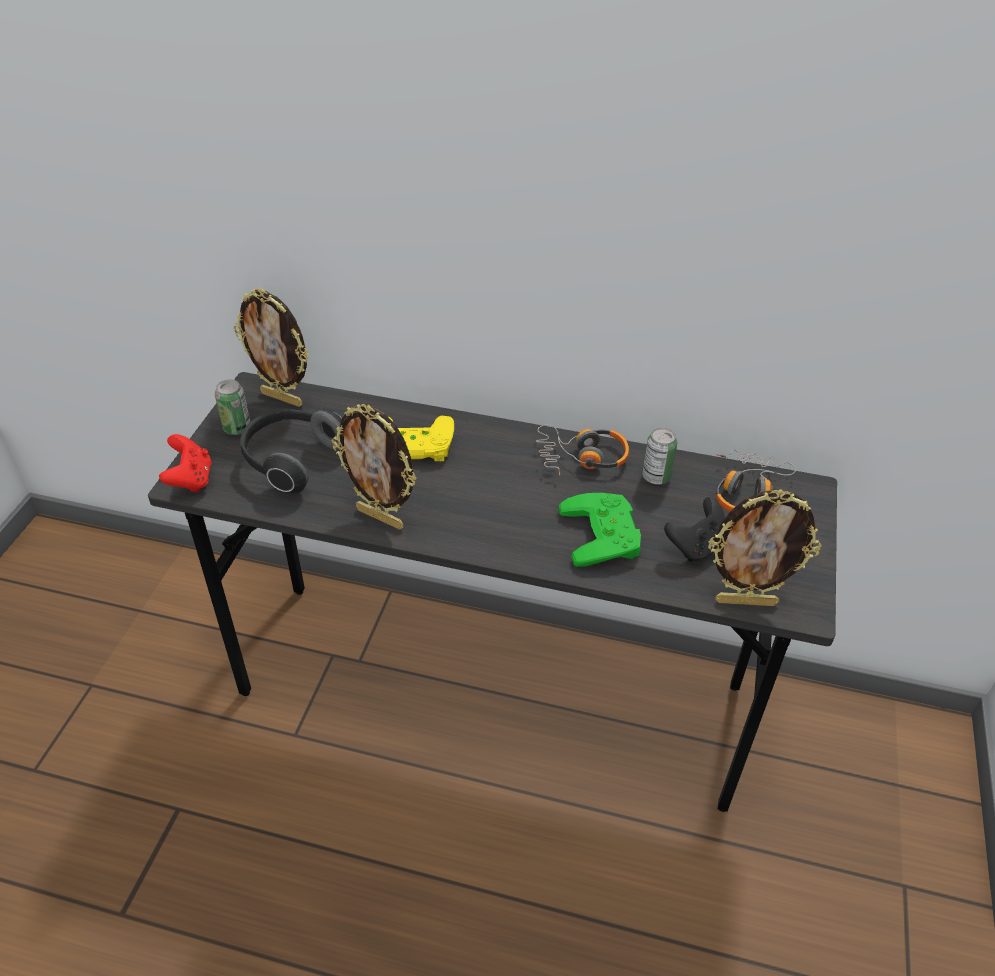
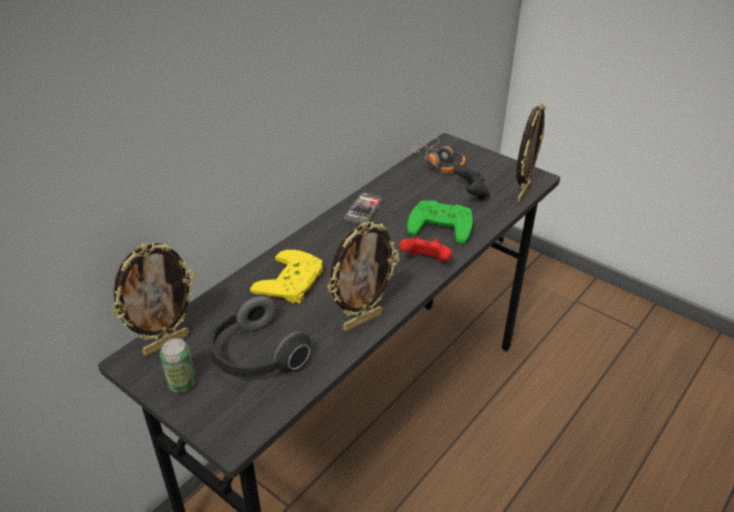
camera: 65 degrees left, 5 degrees down
(191, 479) = (231, 432): red game controller -> red game controller (426, 262)
(582, 457) = (363, 210): headphones -> phone
(656, 477) = (402, 188): can -> none

